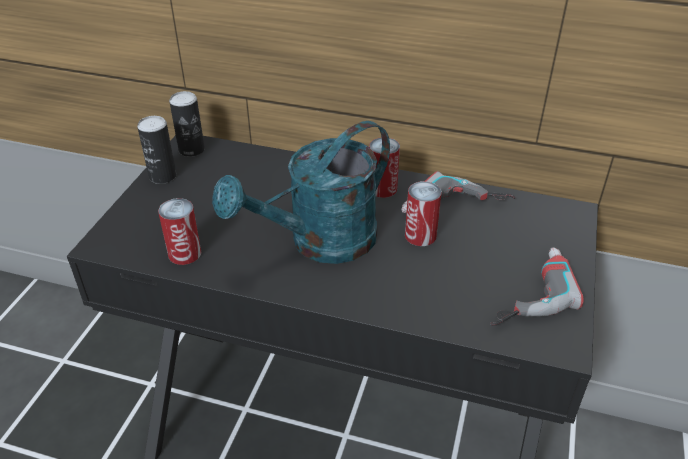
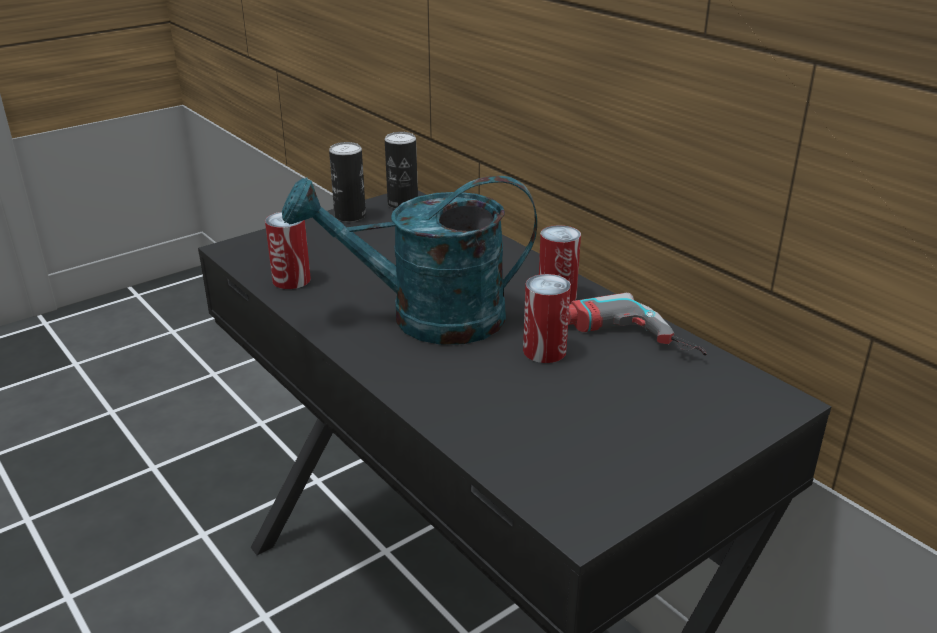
camera: 35 degrees right, 10 degrees down
(525, 291) = (603, 450): power drill -> none

